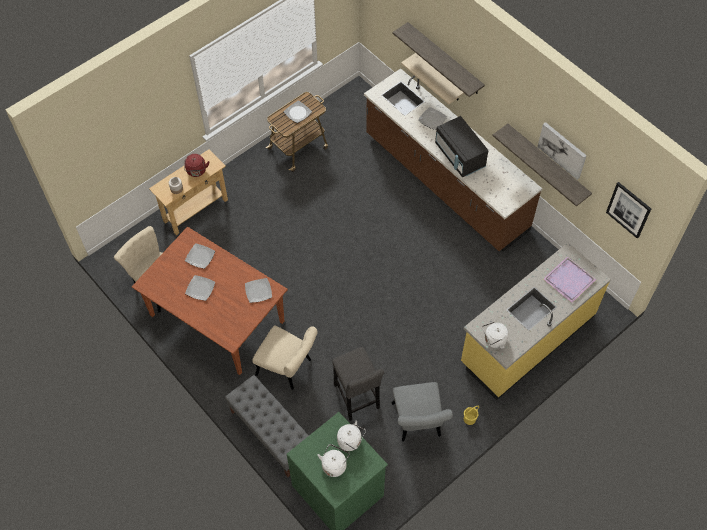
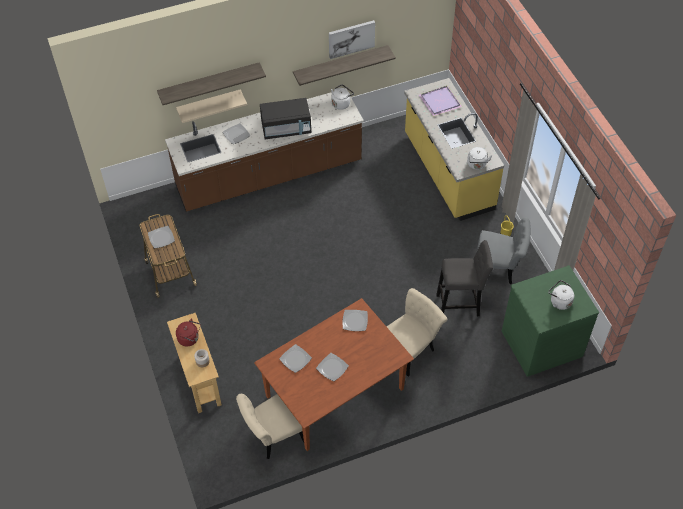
camera: 70 degrees left, 5 degrees down
(271, 433) = (472, 379): grey bench -> none
(351, 441) = (541, 284): white kettle -> white kettle (341, 103)
(628, 209) = (422, 24): picture -> none

